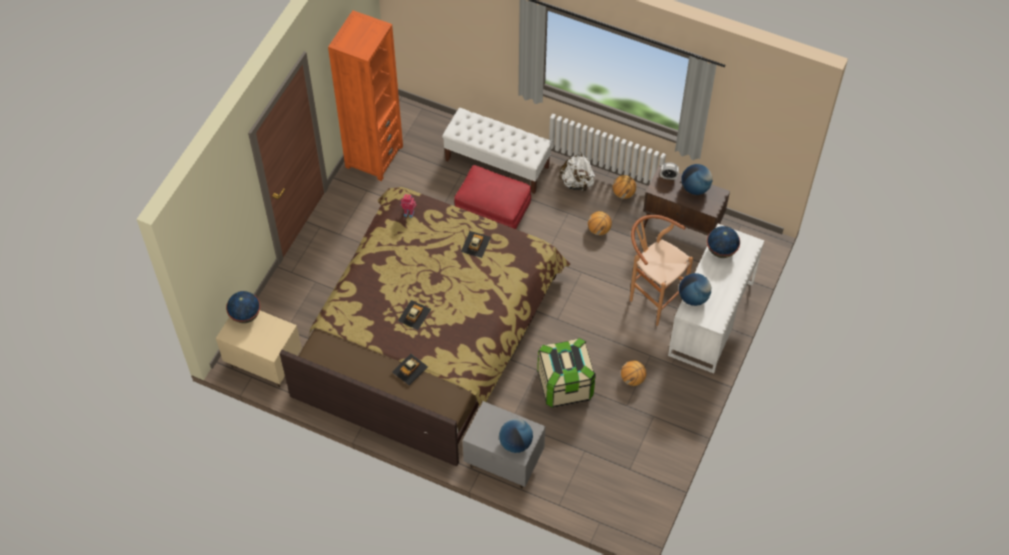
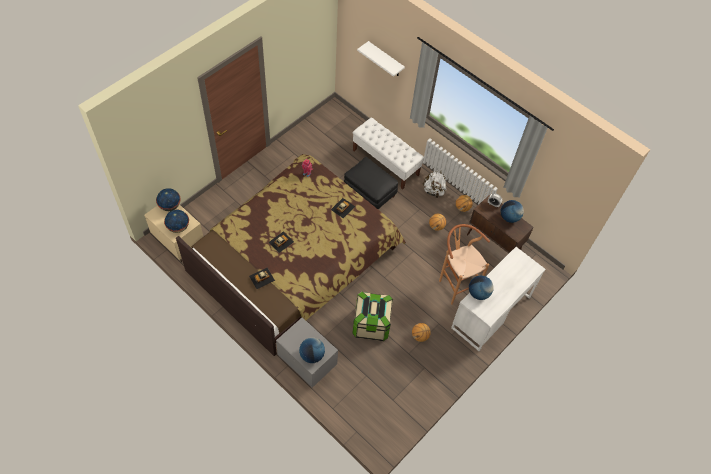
camera: 15 degrees right, 0 degrees up
(374, 156) = (308, 134): orange bookcase -> none
(465, 27) = (385, 60): none -> white shelf
(492, 213) = (369, 193): red ottoman -> black ottoman
(721, 250) = (511, 266): globe -> globe (178, 227)

